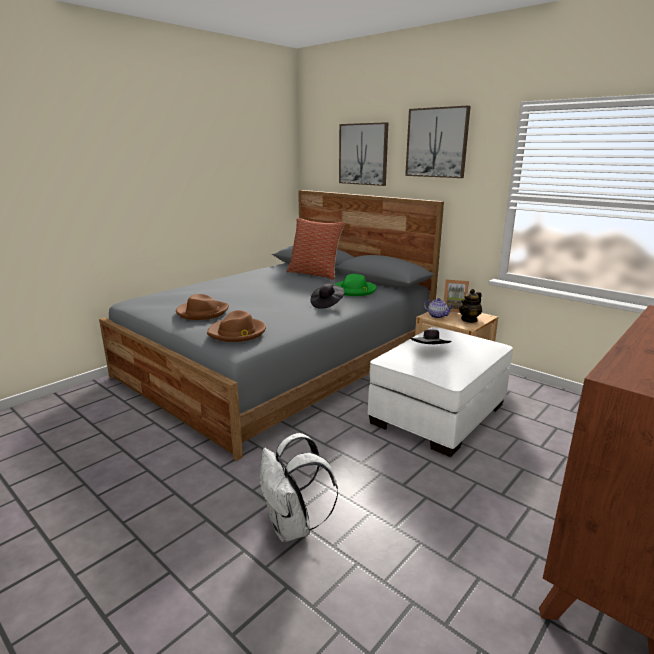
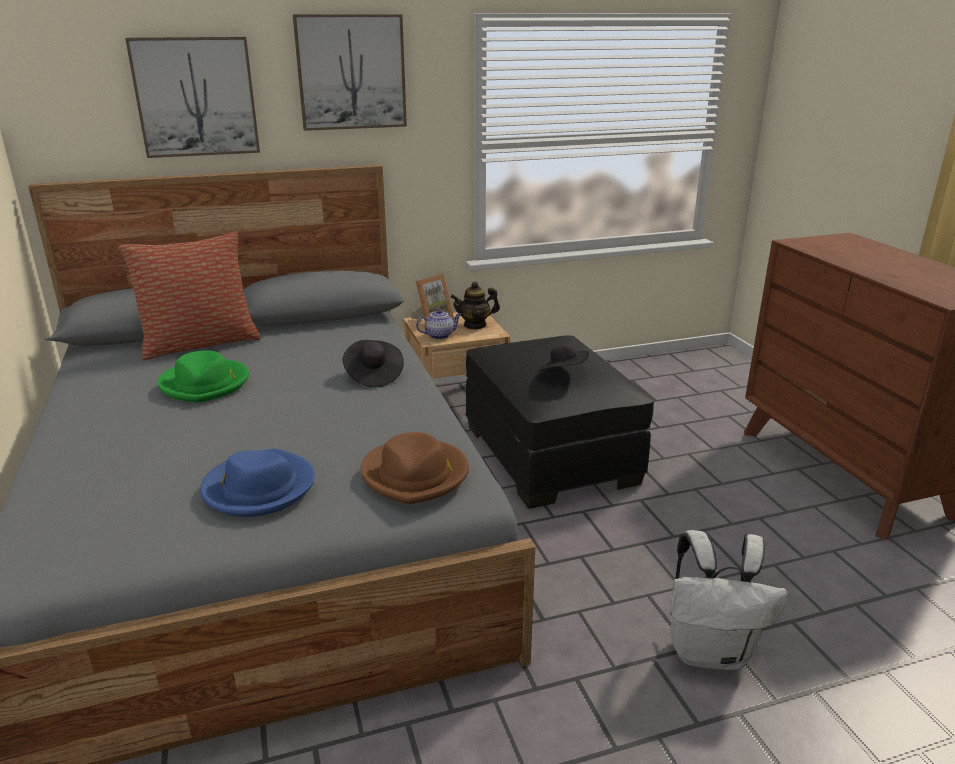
camera: 60 degrees left, 5 degrees up
(202, 312) = (259, 488): brown hat -> blue hat
(354, 290) = (339, 342): green hat -> green hat (205, 384)
(438, 413) = (549, 453): white ottoman -> black ottoman
(469, 320) = (475, 325): teapot -> teapot turned 90 degrees clockwise

